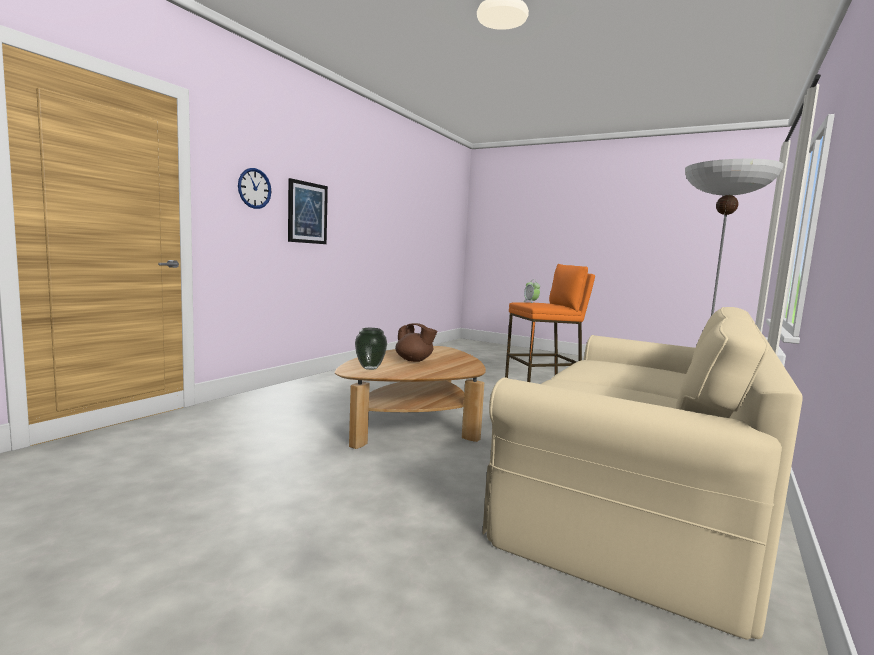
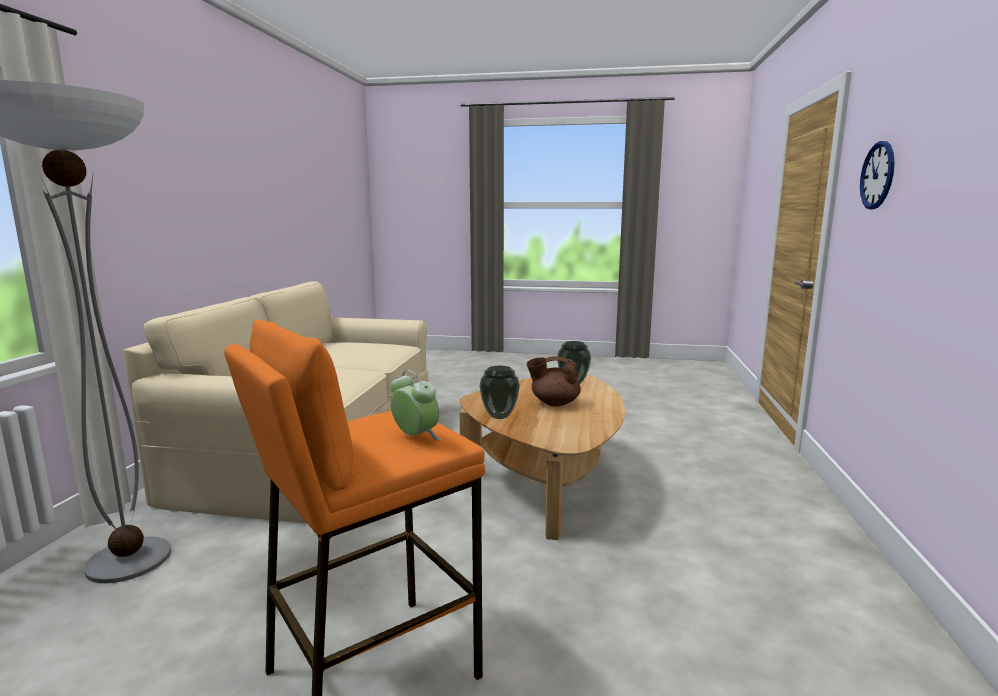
camera: 160 degrees right, 5 degrees up
(307, 213) = (940, 201): picture -> none
(464, 360) = (498, 416): none -> vase

